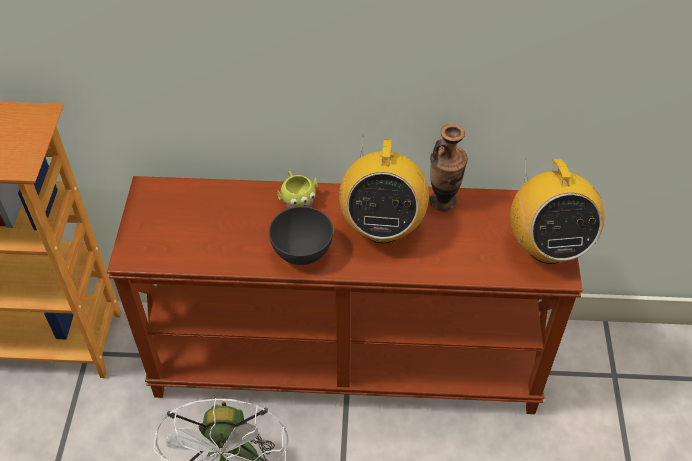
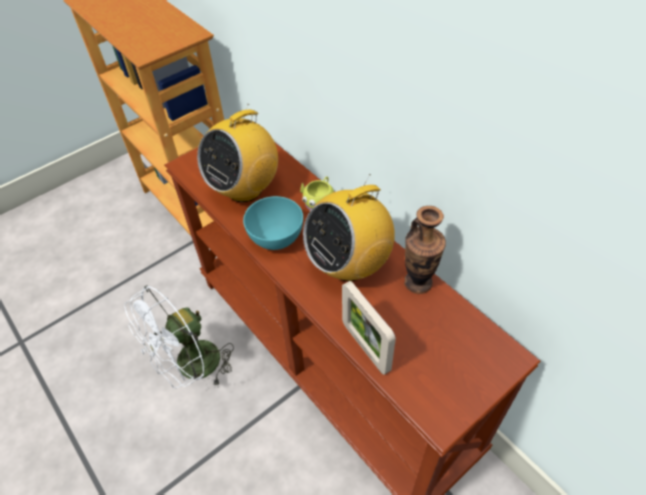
camera: 50 degrees right, 0 degrees up
(301, 251) = (276, 238): grey bowl -> turquoise bowl
(465, 271) = (365, 347): none -> picture frame
(547, 246) = (459, 388): radio -> radio (245, 189)

